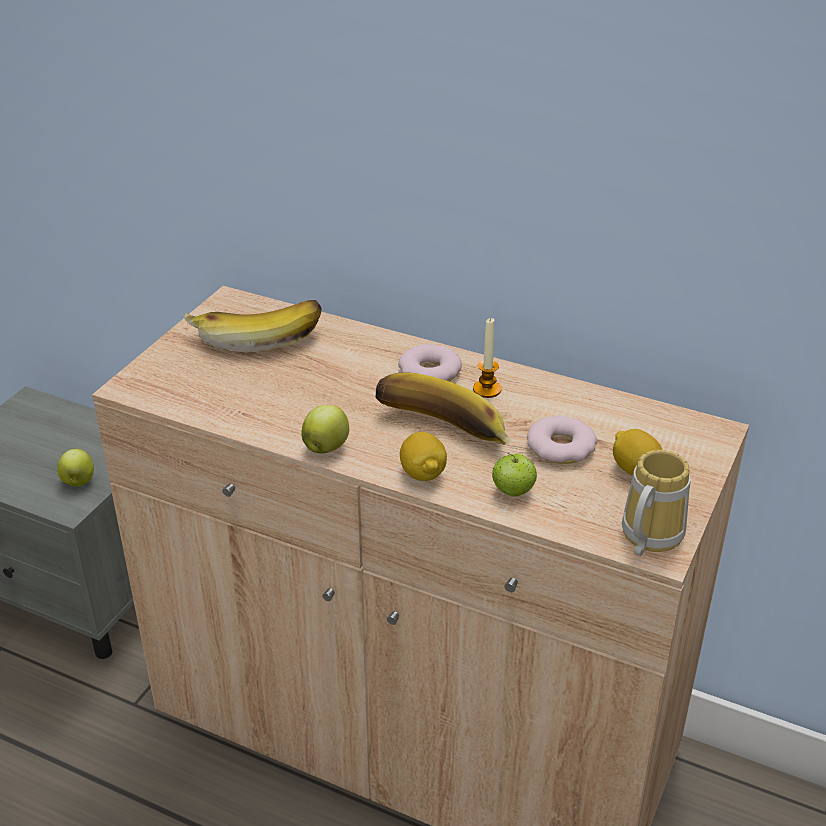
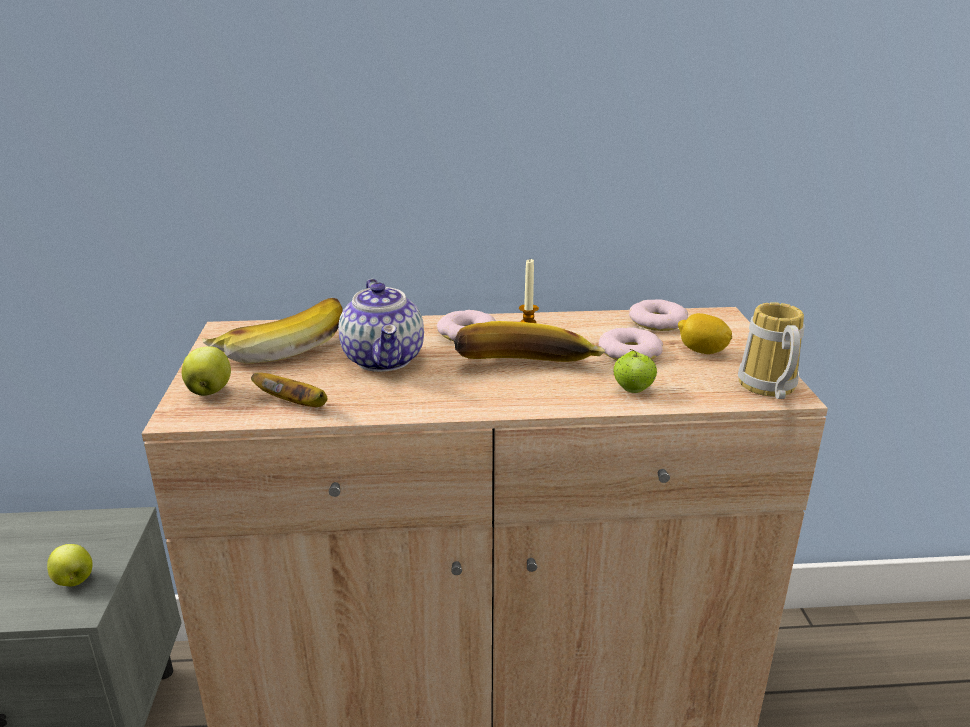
camera: 30 degrees left, 10 degrees down
(218, 405) = (296, 404): none -> banana
(326, 447) = (438, 406): apple -> apple (210, 391)
(329, 379) = (385, 359): none -> teapot
(422, 473) = (546, 399): lemon -> none
(634, 417) = (657, 321): none -> donut

